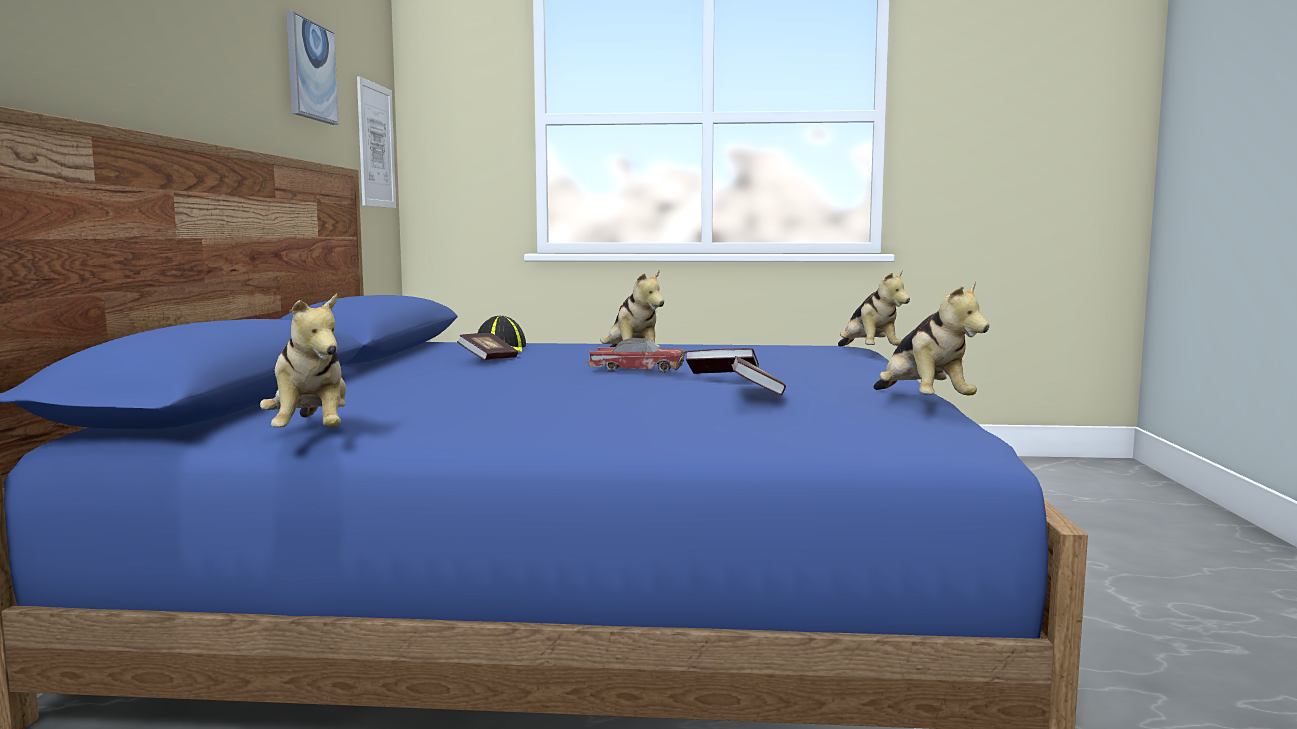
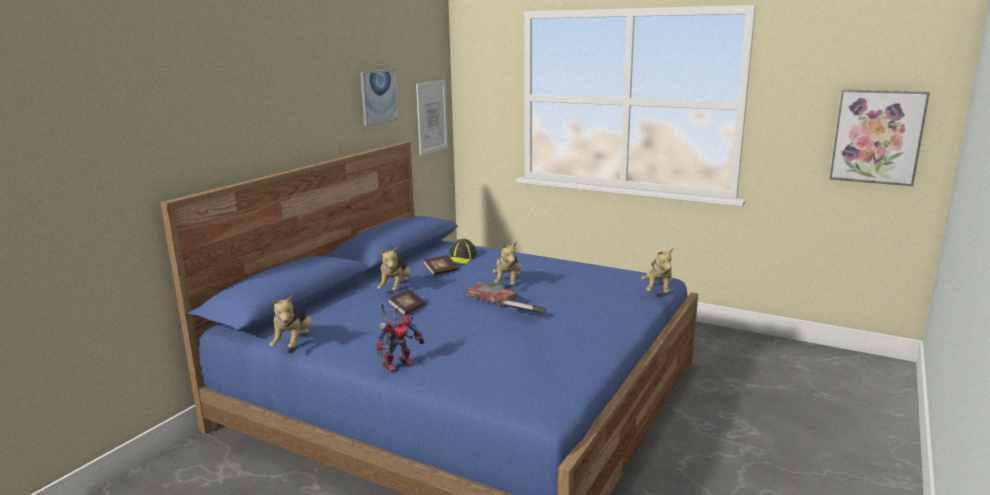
camera: 25 degrees right, 10 degrees up
(597, 431) = (399, 363): none -> toy robot
(757, 394) = (496, 346): book -> book (407, 309)
(922, 403) = (580, 365): plush toy -> plush toy (396, 288)
(1060, 148) = (877, 136): none -> picture

